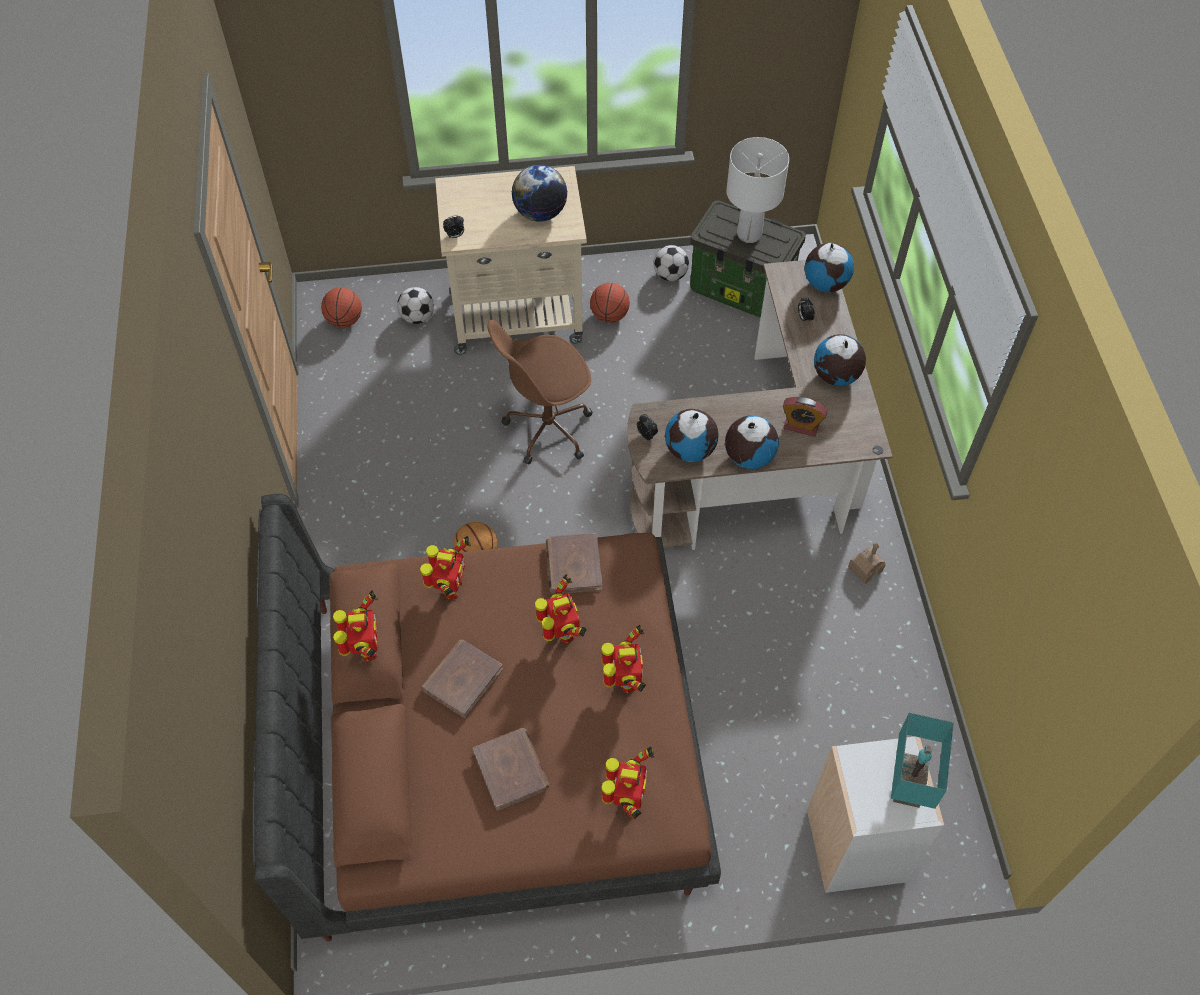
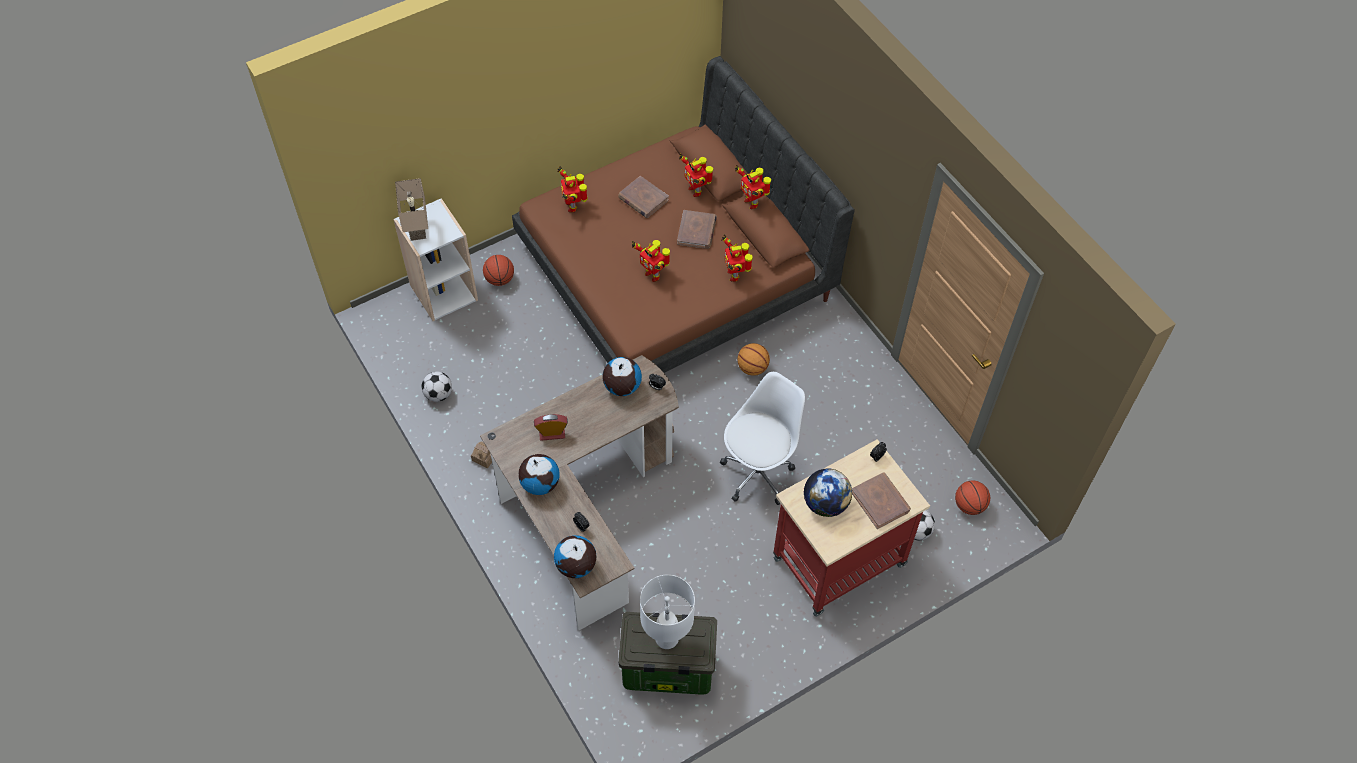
camera: 155 degrees right, 0 degrees up
(517, 317) = (838, 564): beige cart -> red cart
(546, 431) = (758, 474): brown office chair -> white office chair
(573, 565) = (667, 314): brown book -> brown book (880, 501)
(609, 315) = (765, 596): basketball -> basketball (500, 279)
(625, 682) = (602, 262): toy robot -> toy robot (695, 190)
(670, 275) = (735, 660): football -> football (438, 394)
(748, 457) = (580, 397): globe -> none
(910, 786) = (416, 230): turquoise table lamp -> beige table lamp

